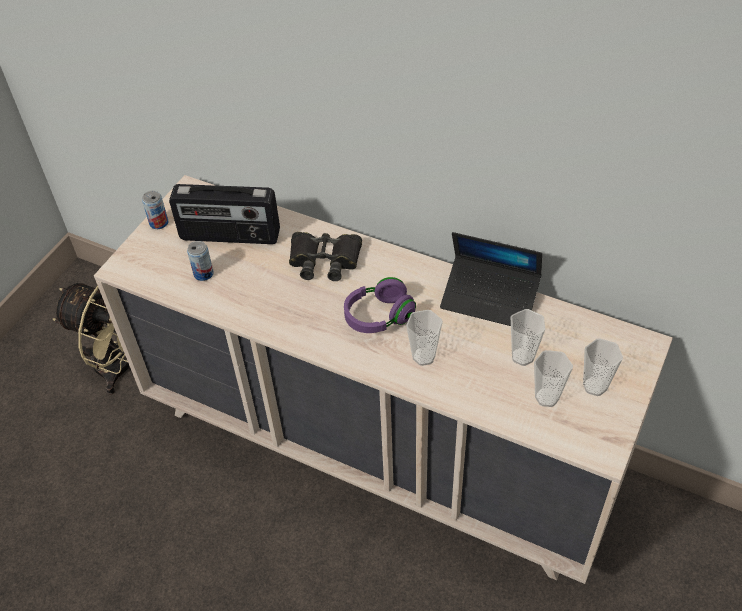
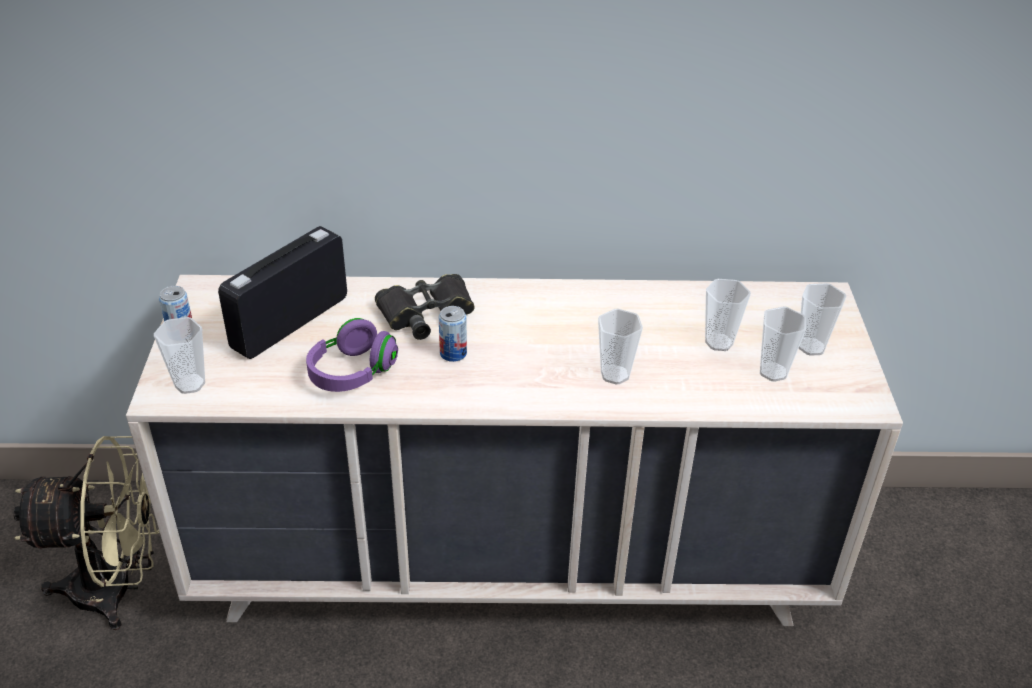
camera: 30 degrees left, 10 degrees down
(142, 265) = (190, 384): none -> cup
(203, 273) = (282, 370): can -> can (453, 353)
(230, 236) = (289, 322): radio -> radio turned 150 degrees clockwise
(378, 316) = (534, 351): purple headphones -> purple headphones (352, 373)
(490, 298) = (643, 299): laptop -> none

